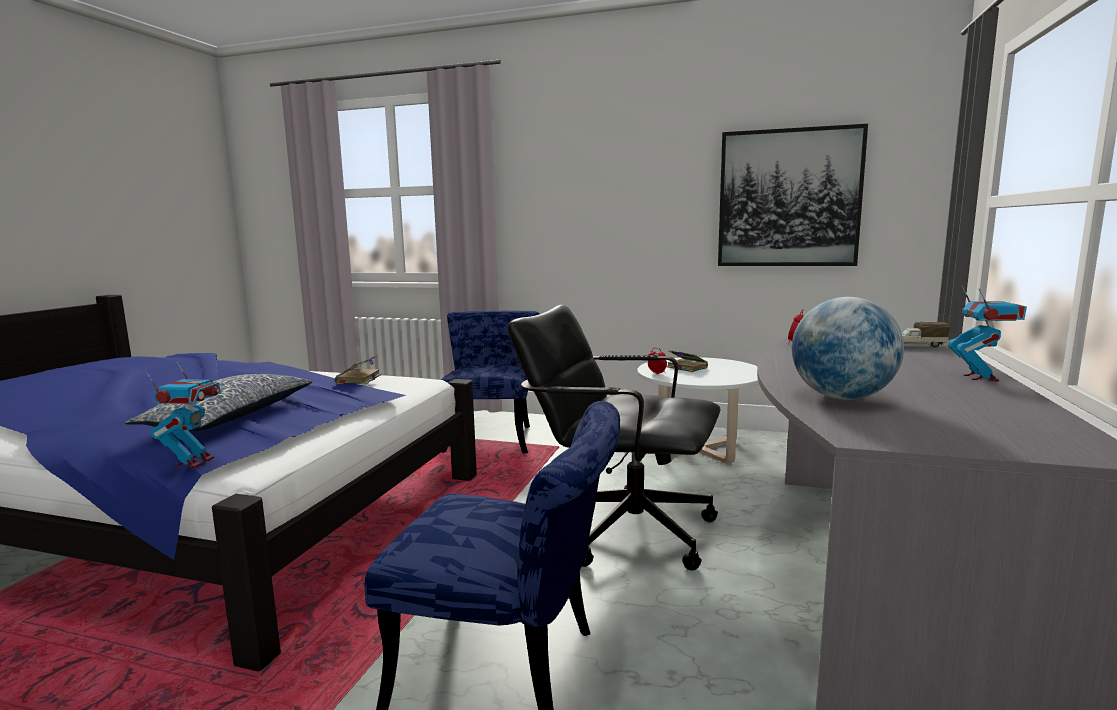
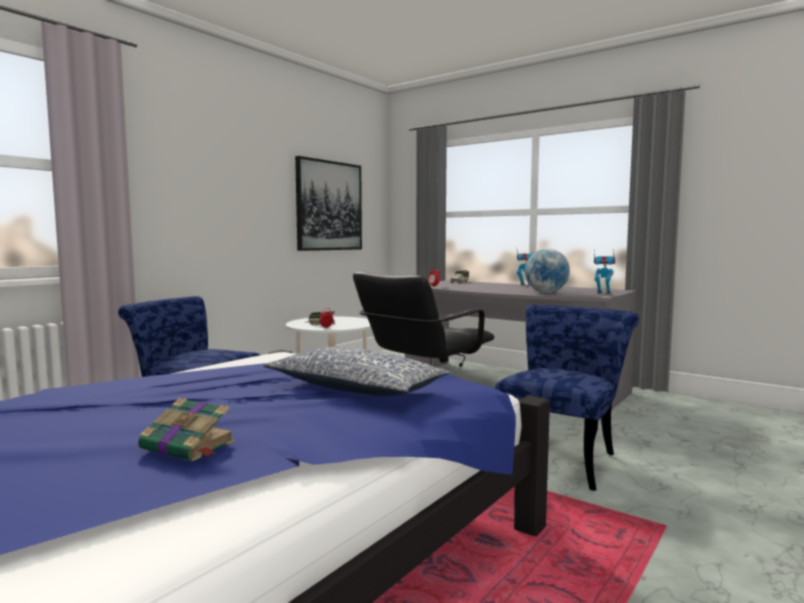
camera: 70 degrees left, 5 degrees down
(194, 462) = (487, 392): toy robot -> toy robot (603, 293)
(358, 380) = (265, 360): book -> book (189, 446)

